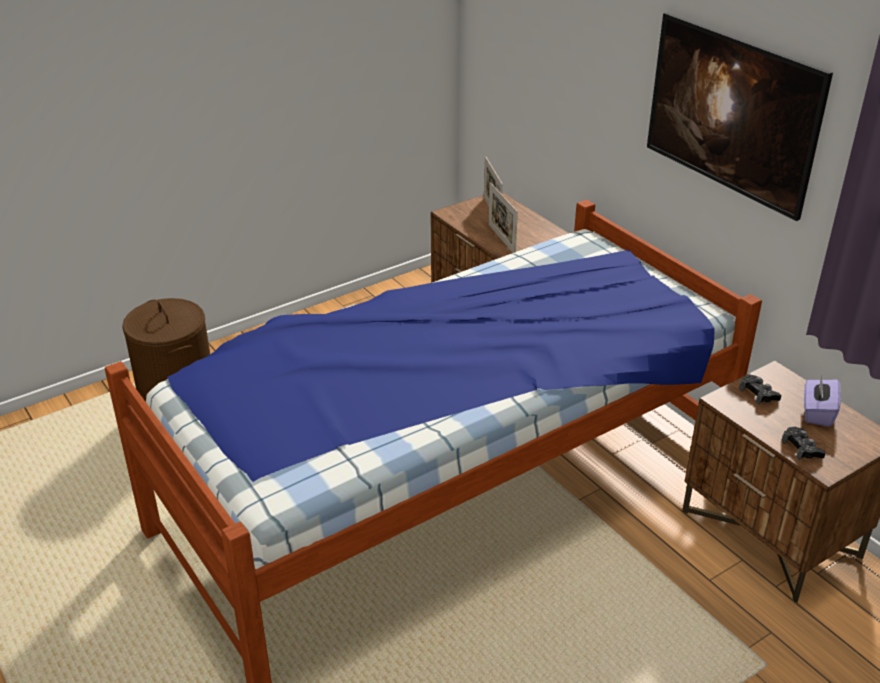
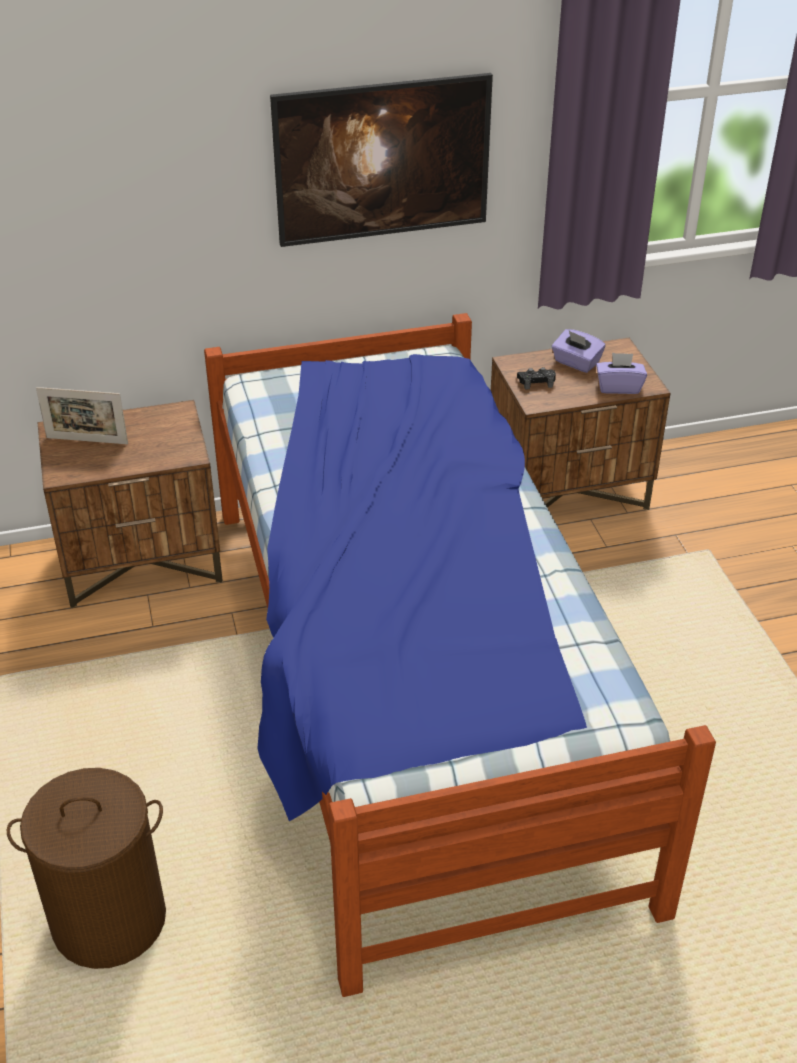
camera: 70 degrees left, 5 degrees up
(501, 239) = (158, 451): picture frame -> none
(802, 448) = (618, 387): black game controller -> purple tissue box

